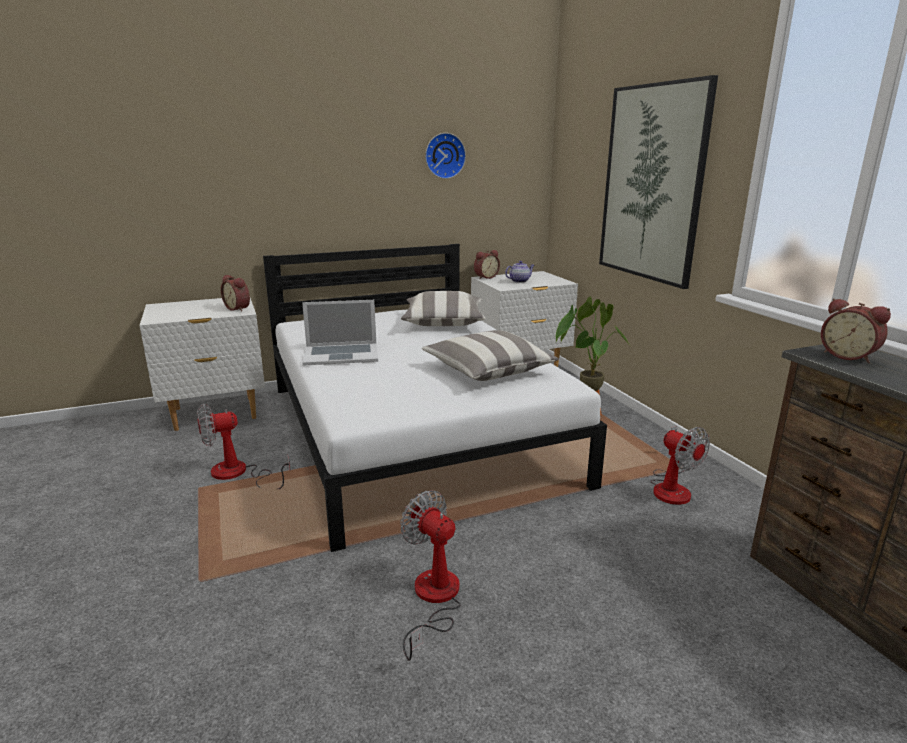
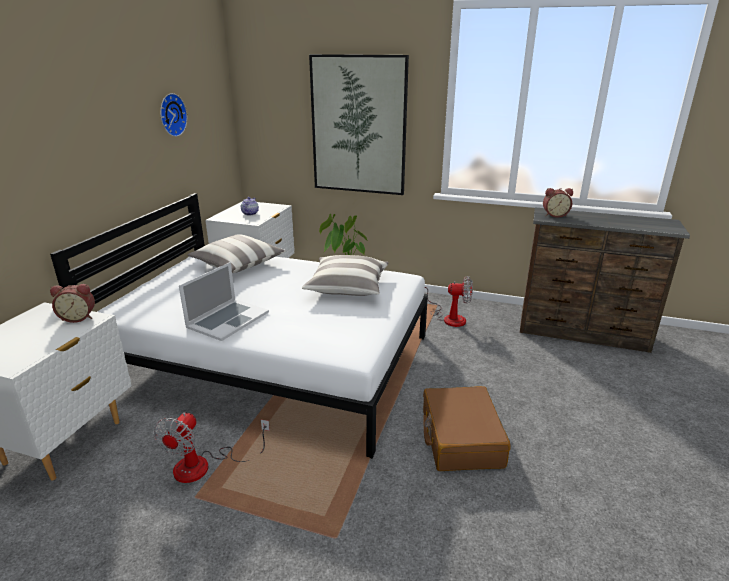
camera: 50 degrees left, 5 degrees up
(433, 599) = (460, 438): fan -> brown suitcase
(485, 277) = (217, 217): alarm clock -> none

